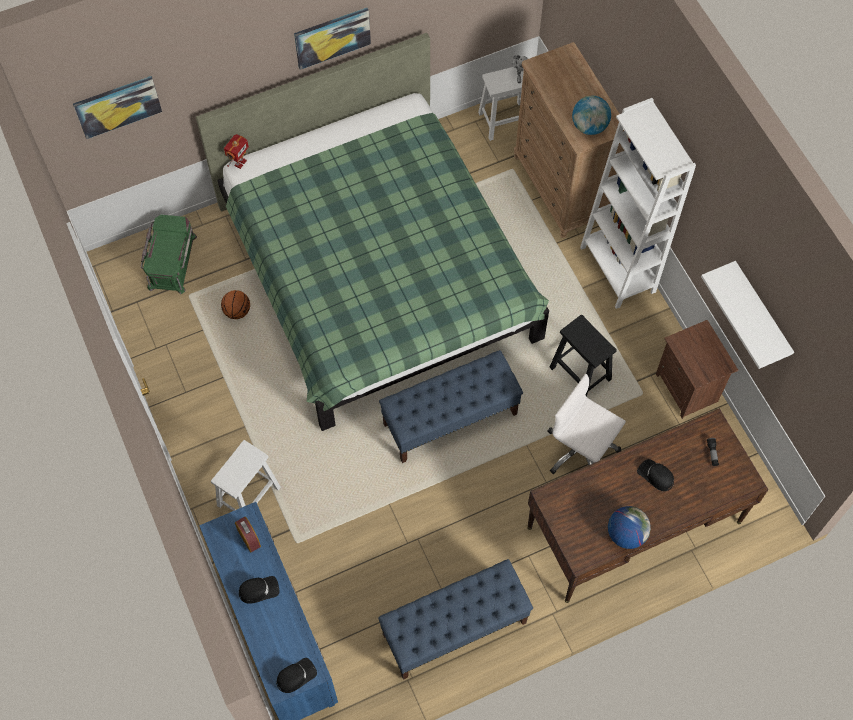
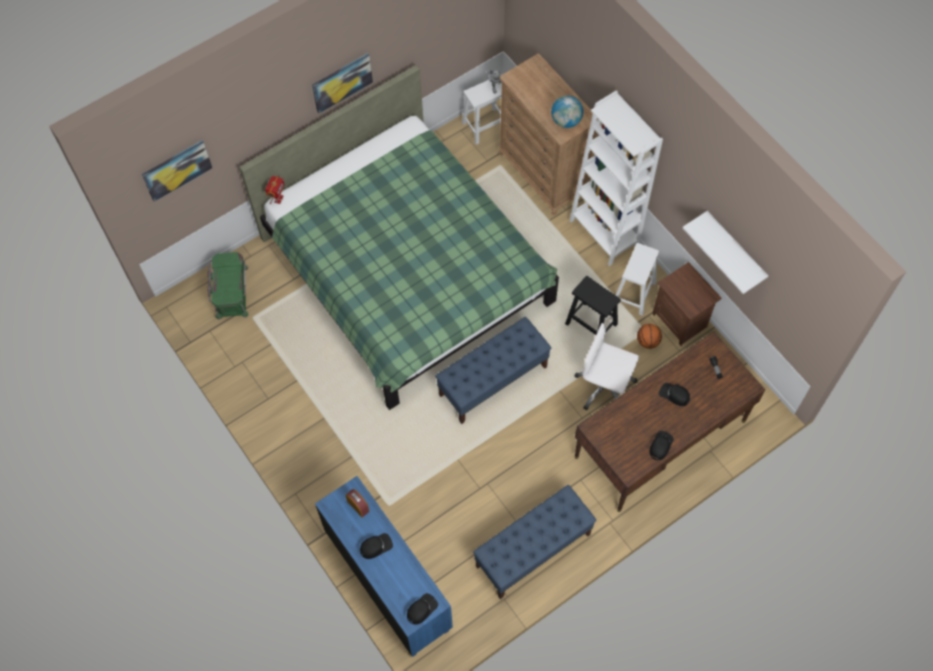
camera: 10 degrees left, 0 degrees up
(237, 311) = (296, 323): basketball -> basketball (647, 341)
(249, 495) = (340, 474): white stool -> white stool (634, 292)
(626, 534) = (660, 446): globe -> black cap

